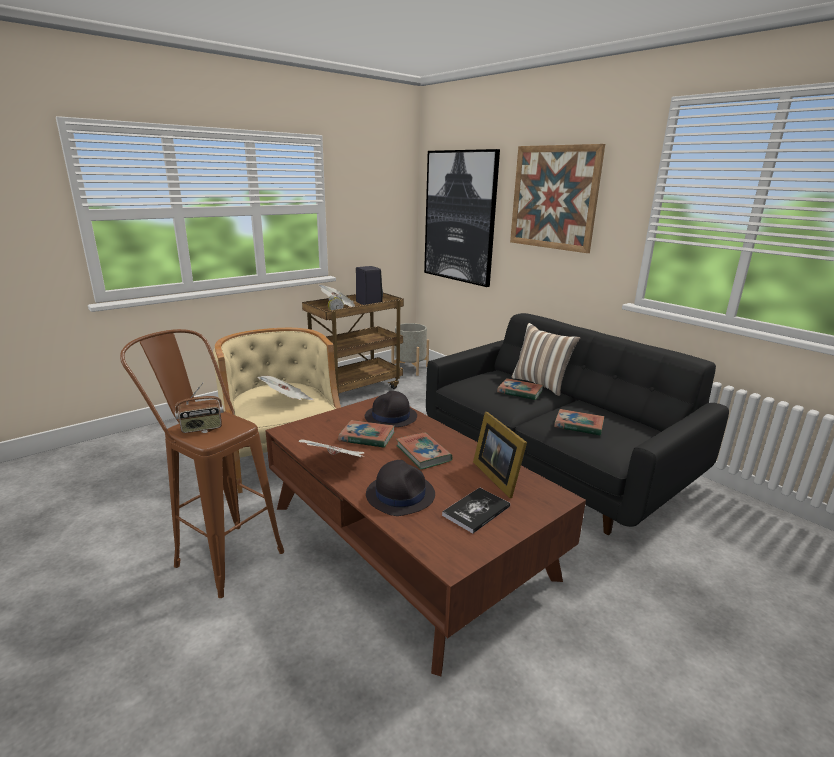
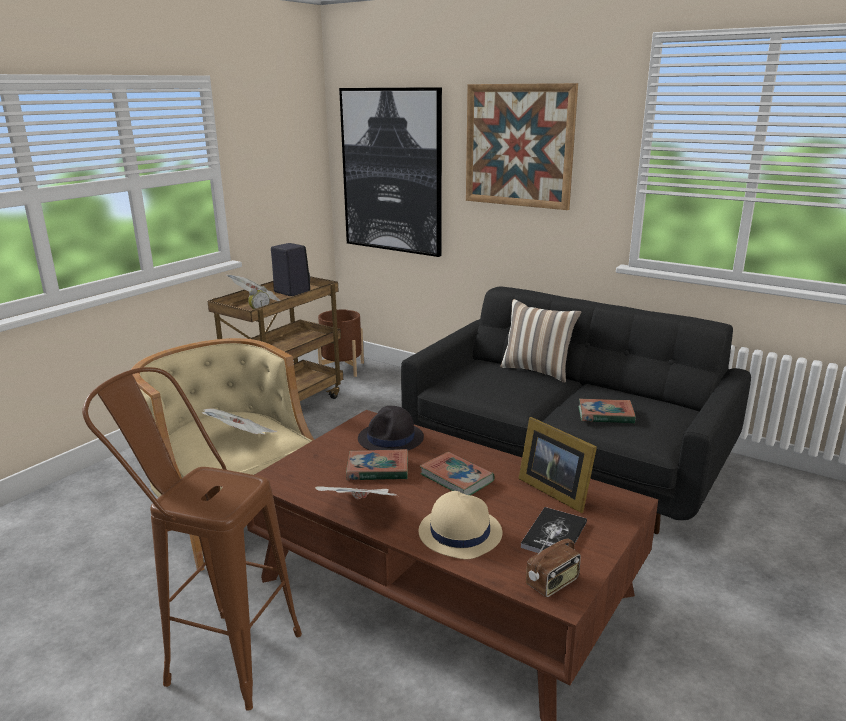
camera: 15 degrees left, 0 degrees up
(202, 428) = (199, 494): radio -> radio (553, 583)
(400, 494) = (459, 532): black hat -> beige hat
(410, 368) = (342, 368): grey planter -> brown planter
(519, 392) = (521, 384): book -> none

